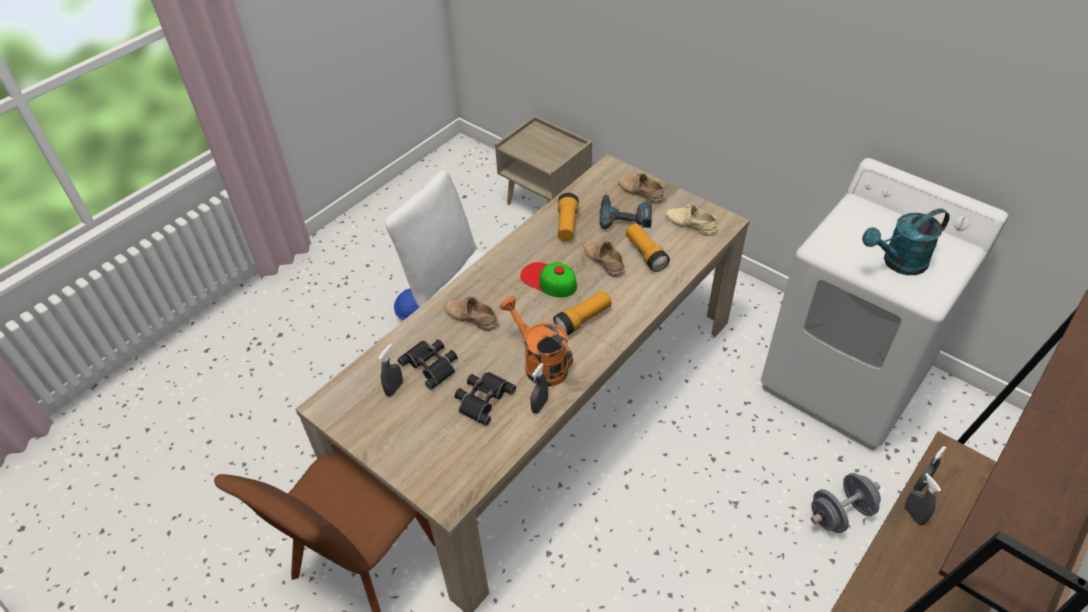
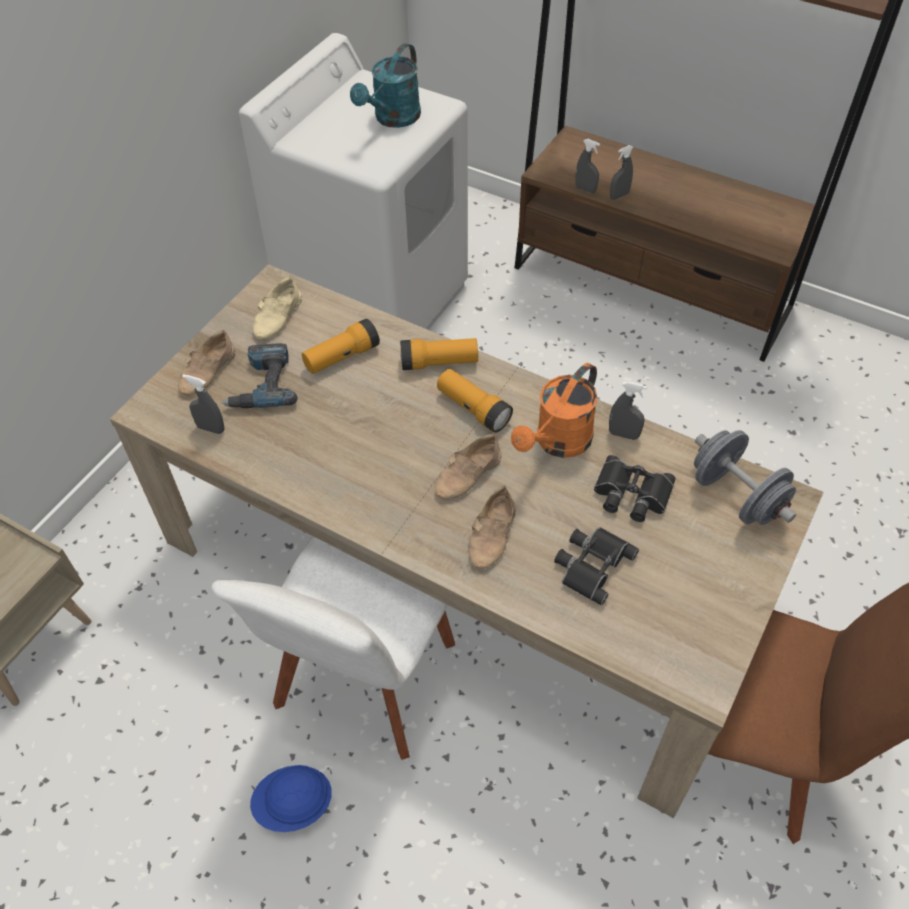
camera: 100 degrees left, 5 degrees up
(394, 388) = (646, 601): grey spray bottle -> grey spray bottle (211, 428)
(548, 280) = (405, 454): cap -> none
(567, 225) = (284, 448): flashlight -> flashlight (439, 363)
(602, 260) = (358, 400): beige shoe -> beige shoe (469, 475)
(840, 513) = (543, 311): grey dumbbell -> grey dumbbell (736, 496)
(898, 263) = (393, 119): turquoise watering can -> turquoise watering can turned 60 degrees clockwise

